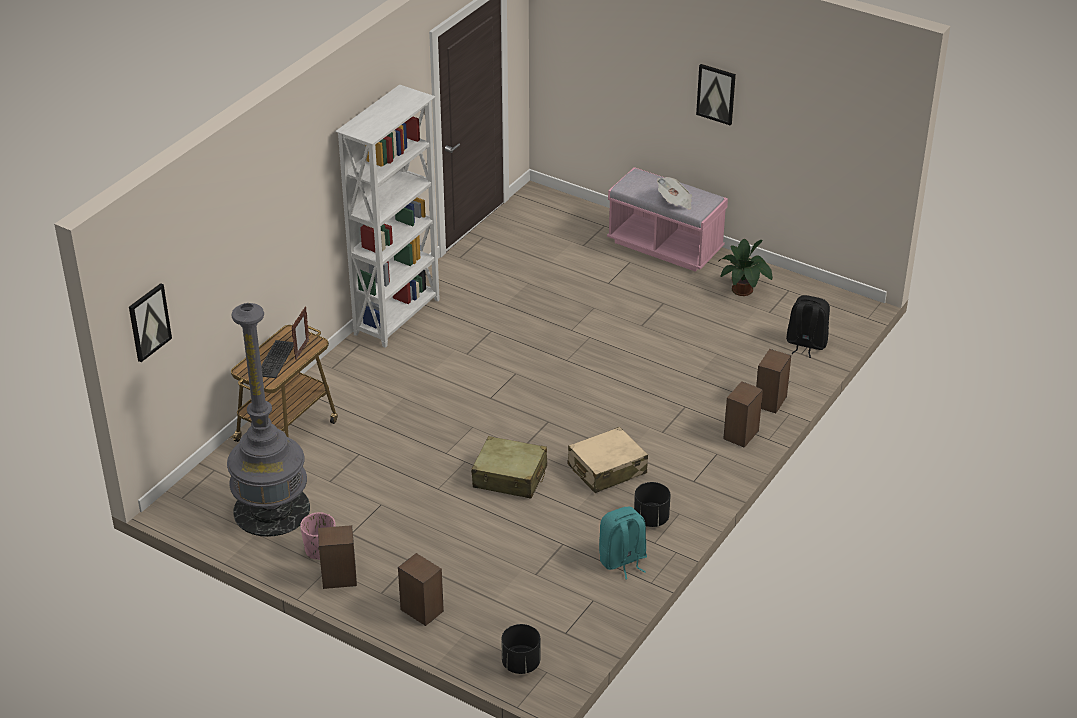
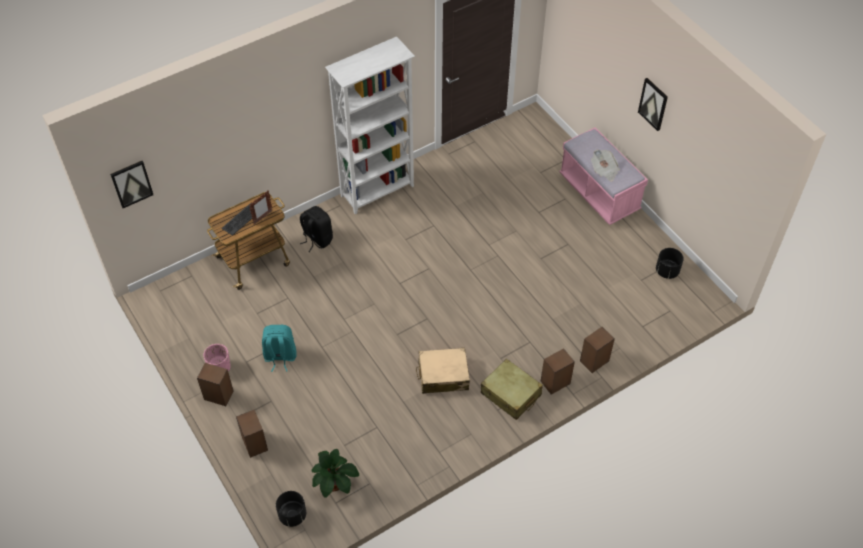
camera: 25 degrees right, 15 degrees up
(271, 510) = (208, 322): grey floor lamp -> none
(510, 477) = (374, 356): beige suitcase -> beige suitcase (511, 394)
(622, 561) = (408, 458): turquoise backpack -> turquoise backpack (280, 356)
(651, 518) = (449, 430): black planter -> black planter (667, 271)
(744, 290) = (634, 253): potted plant -> potted plant (334, 483)
(805, 344) = (651, 319): black backpack -> black backpack (317, 239)

